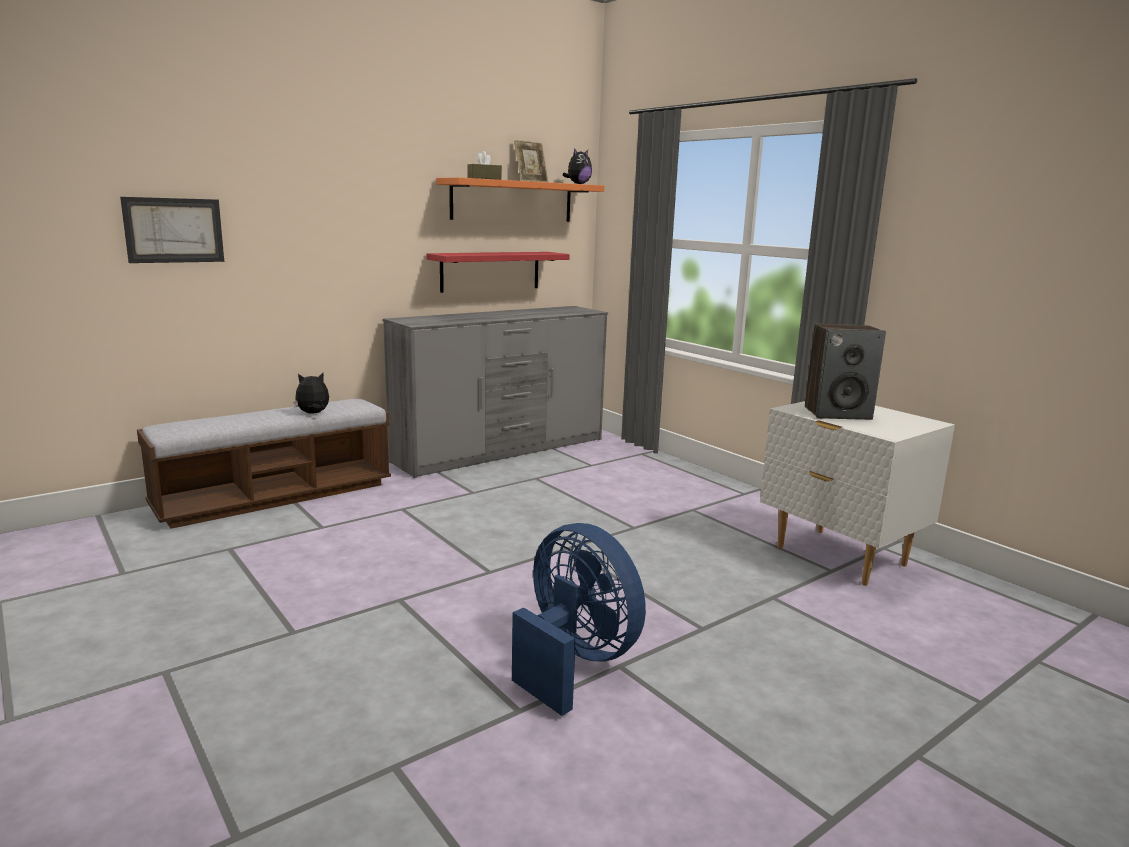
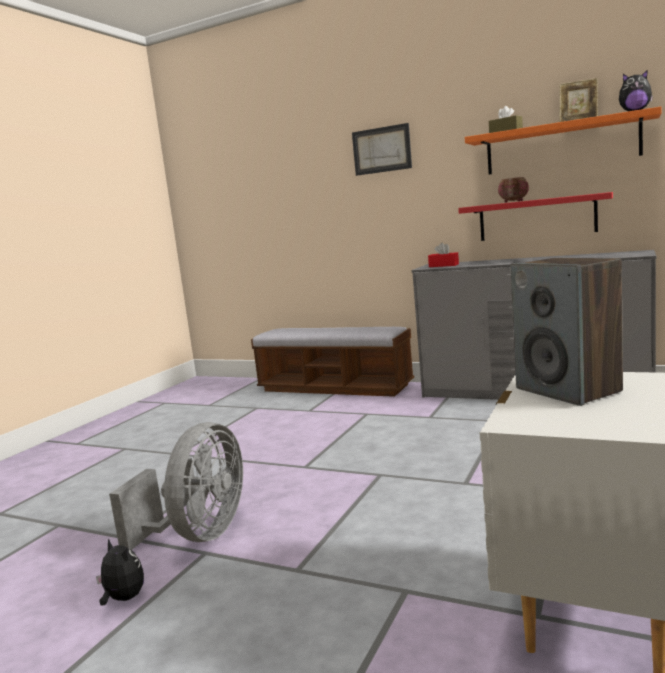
camera: 65 degrees right, 5 degrees down
(174, 230) = (292, 208): picture -> picture (381, 150)
(313, 413) = (345, 332): plush toy -> plush toy (123, 599)
(428, 321) = (443, 265): none -> red tissue box
(483, 253) = (514, 201): none -> bowl
(574, 662) = (199, 535): blue fan -> grey fan

